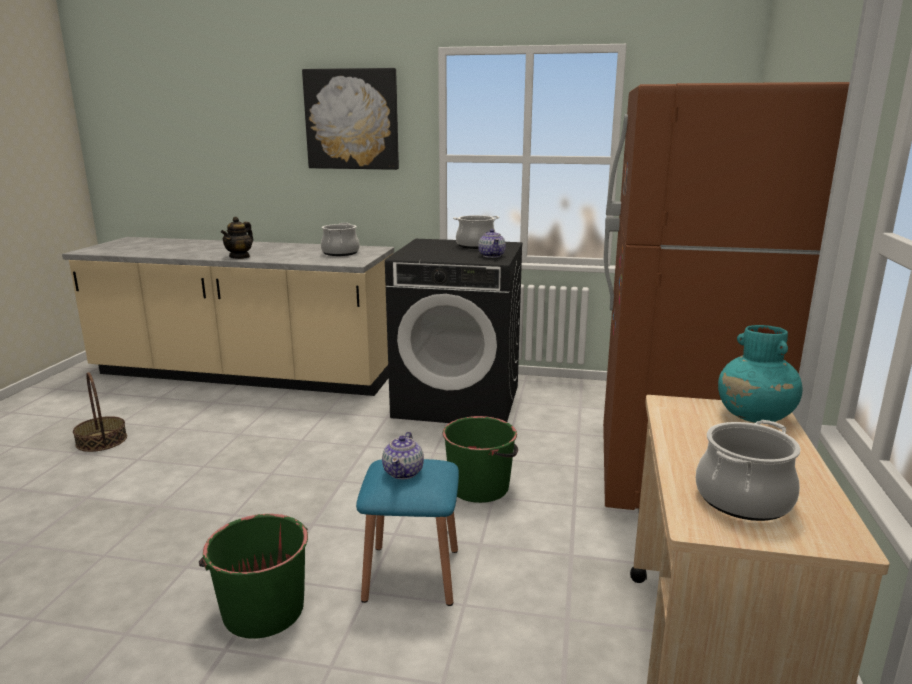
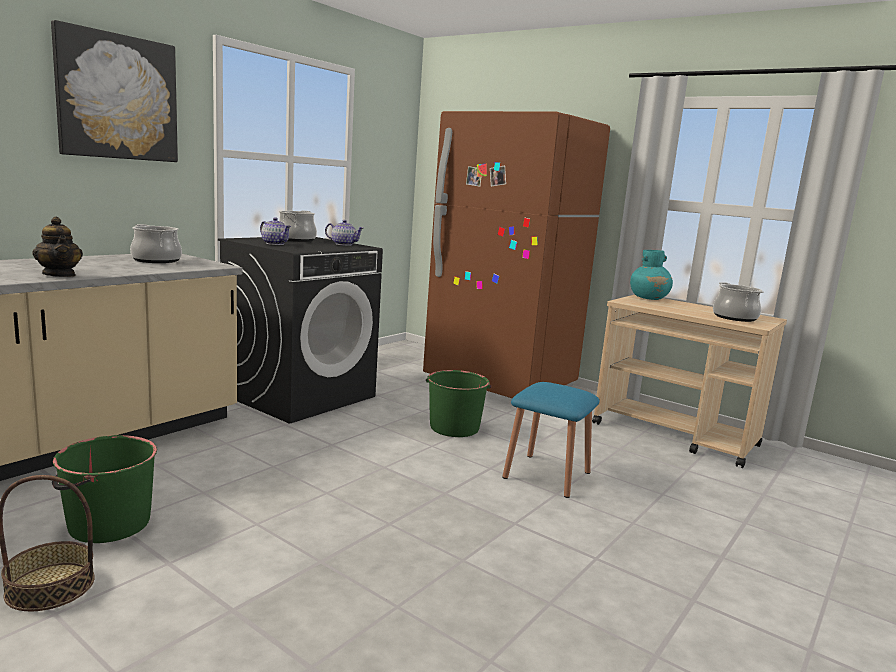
camera: 65 degrees left, 5 degrees down
(263, 610) = (555, 535): green bucket -> green bucket (108, 524)
(404, 472) = (556, 390): teapot -> teapot (275, 243)

